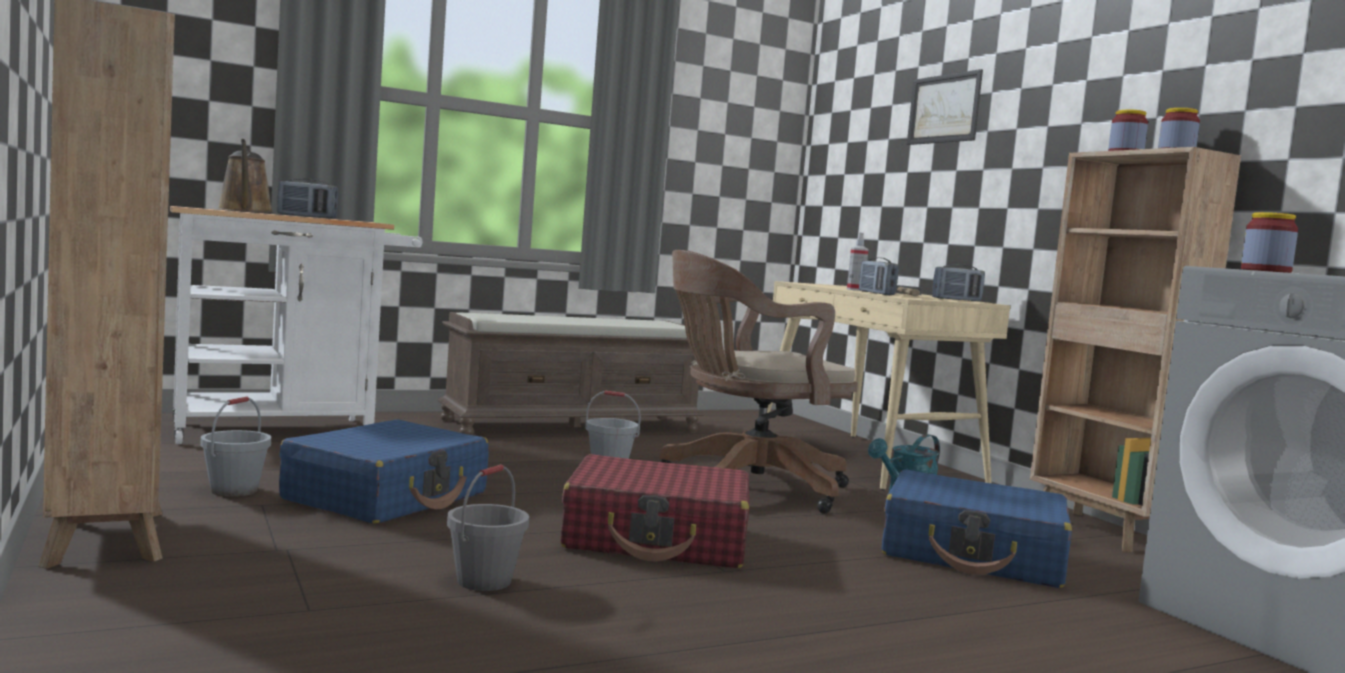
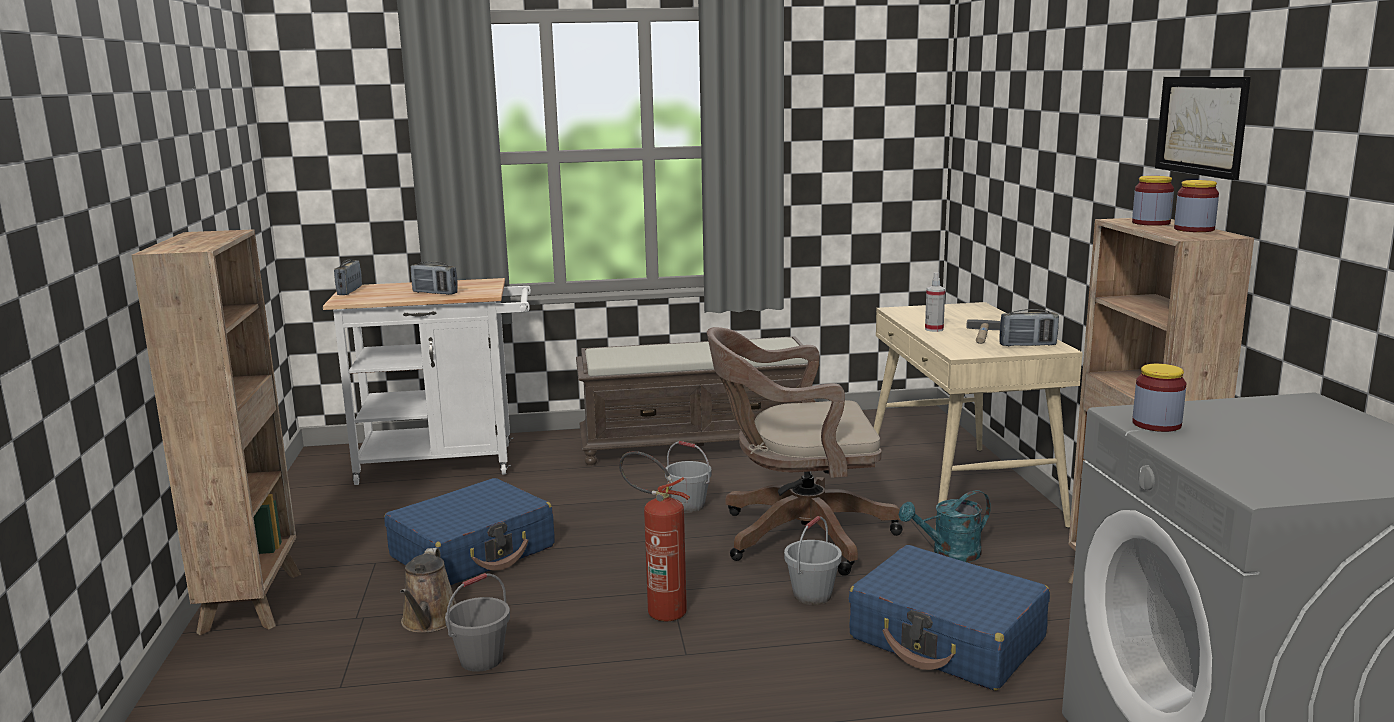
camera: 20 degrees right, 10 degrees up
(234, 490) = (365, 545): grey bucket -> grey bucket (812, 595)
(245, 211) = (389, 292): brown watering can -> brown watering can (429, 621)
(657, 539) = (658, 611): red suitcase -> fire extinguisher
(876, 293) = (939, 342): radio -> radio (349, 291)
(944, 109) = (1043, 123): picture -> picture (1201, 125)

